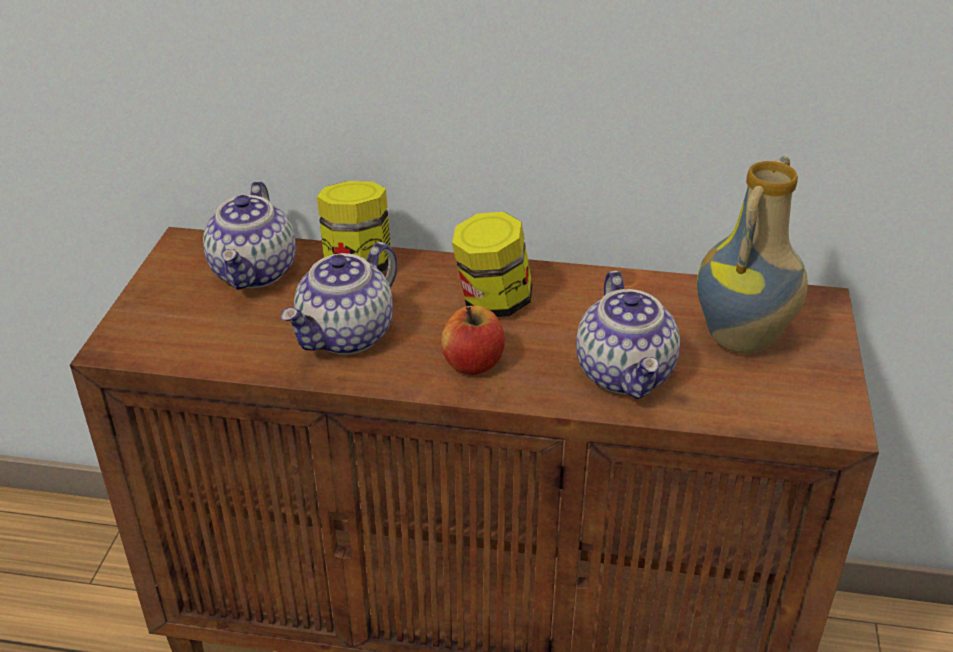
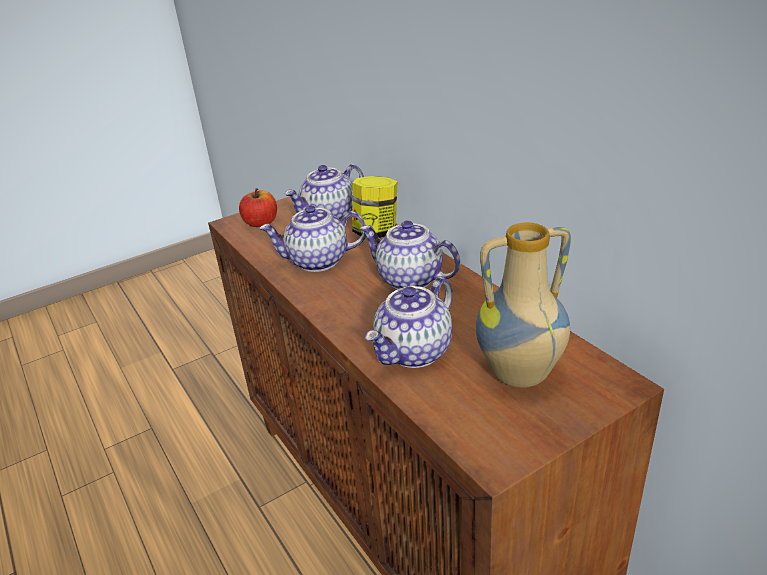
camera: 50 degrees right, 5 degrees down
(473, 363) = (349, 303): apple -> apple (261, 223)
(492, 302) = (409, 280): jar -> teapot

